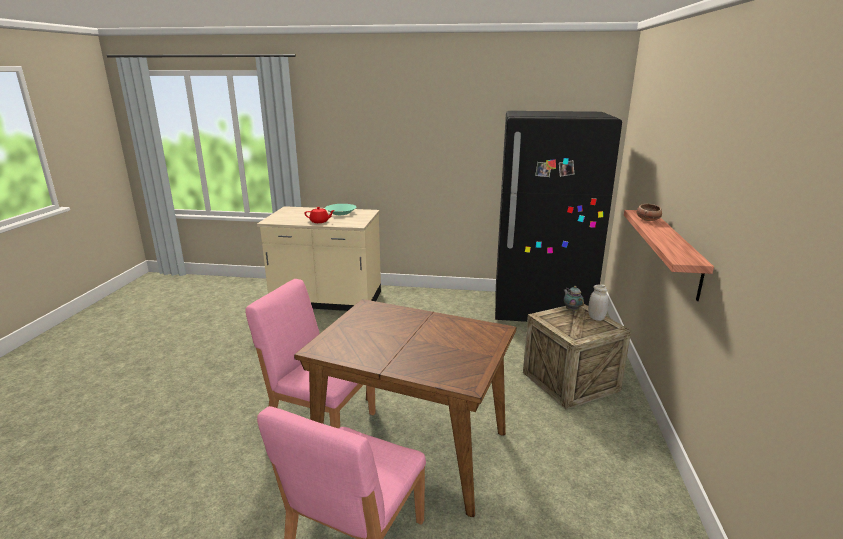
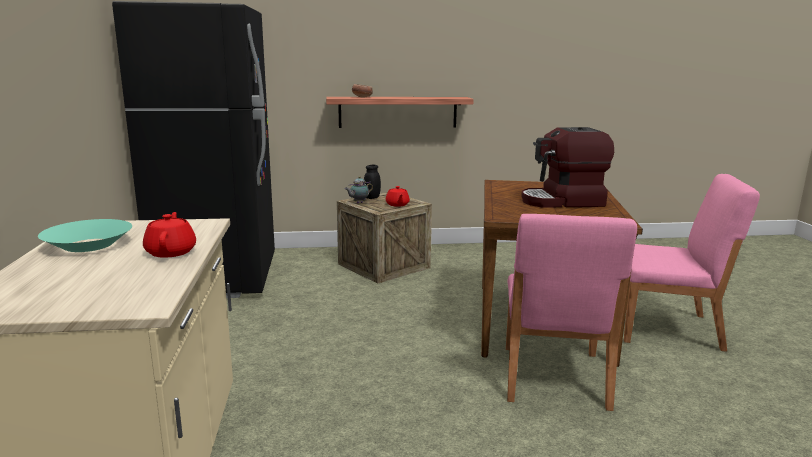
camera: 105 degrees left, 5 degrees down
(399, 343) = (563, 202): none -> coffee machine
(566, 326) = (397, 205): none -> red teapot
(596, 318) = (372, 197): white jar -> black jar

